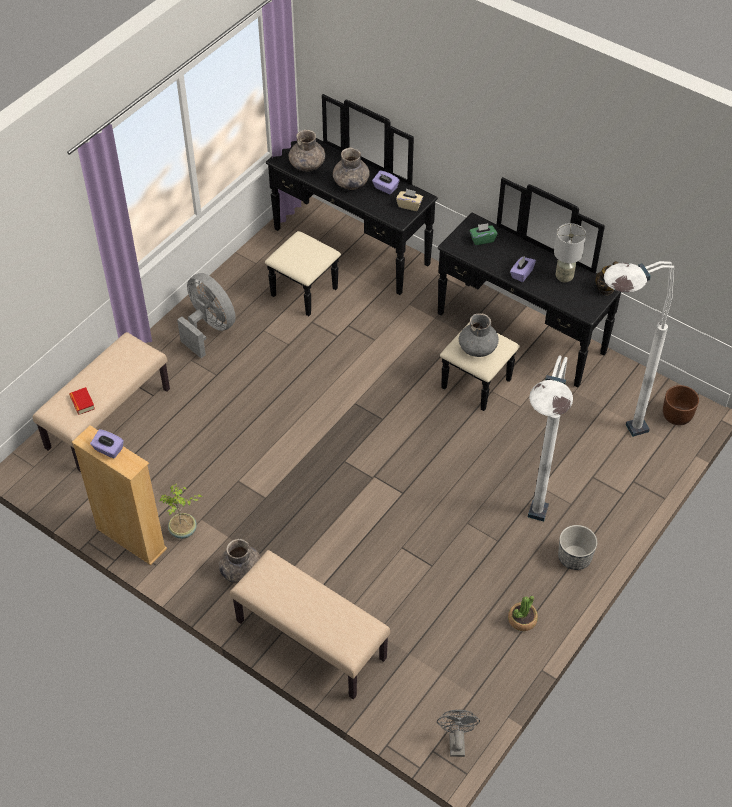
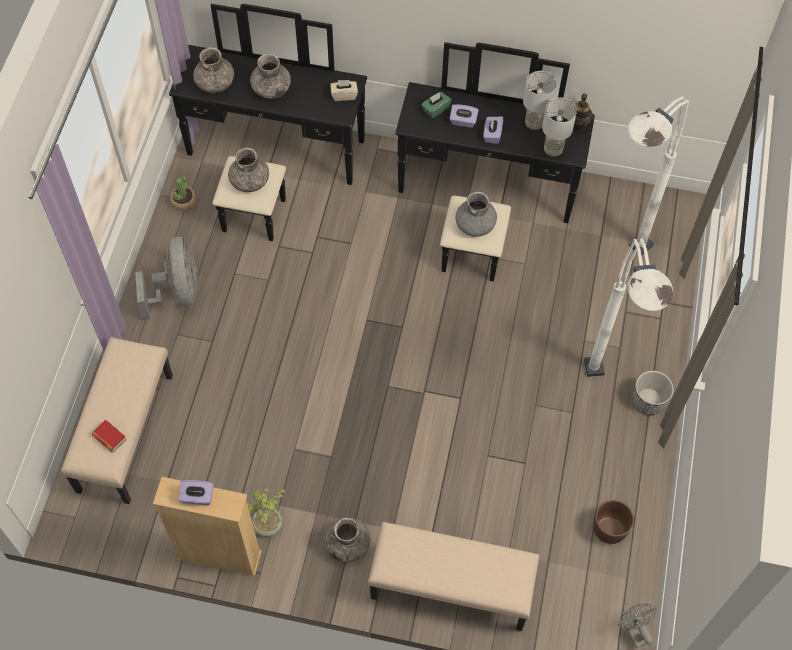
camera: 25 degrees left, 10 degrees up
(209, 328) = (177, 292): grey fan -> grey fan turned 60 degrees clockwise
(303, 253) = (250, 181): none -> grey vase
(385, 188) = (310, 83): purple tissue box -> purple tissue box (463, 121)
(522, 619) = (632, 483): potted plant -> potted plant (184, 201)
(569, 302) = (552, 150): none -> grey table lamp
(677, 416) = (670, 219): brown planter -> brown planter (609, 529)

